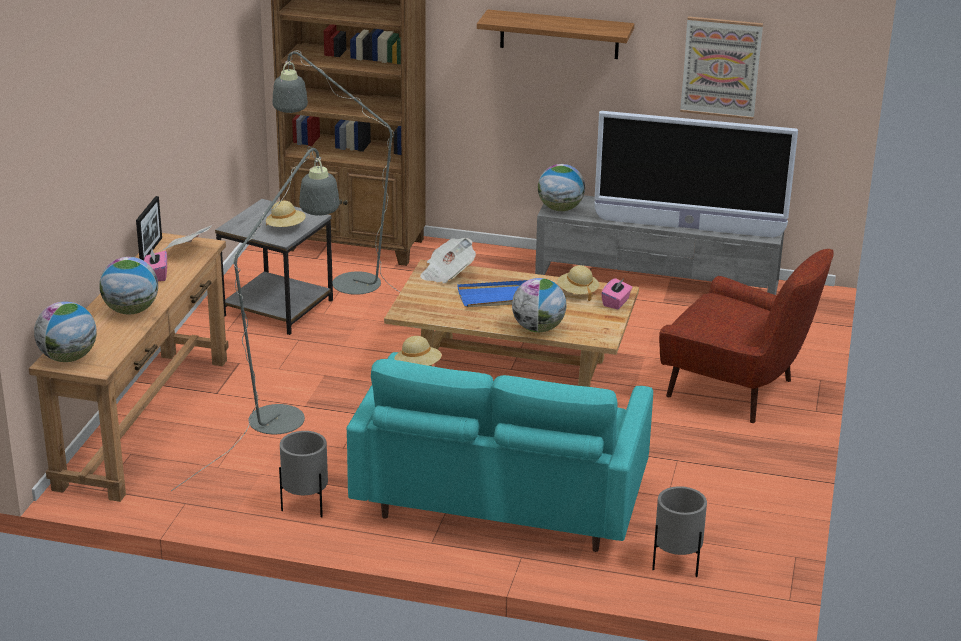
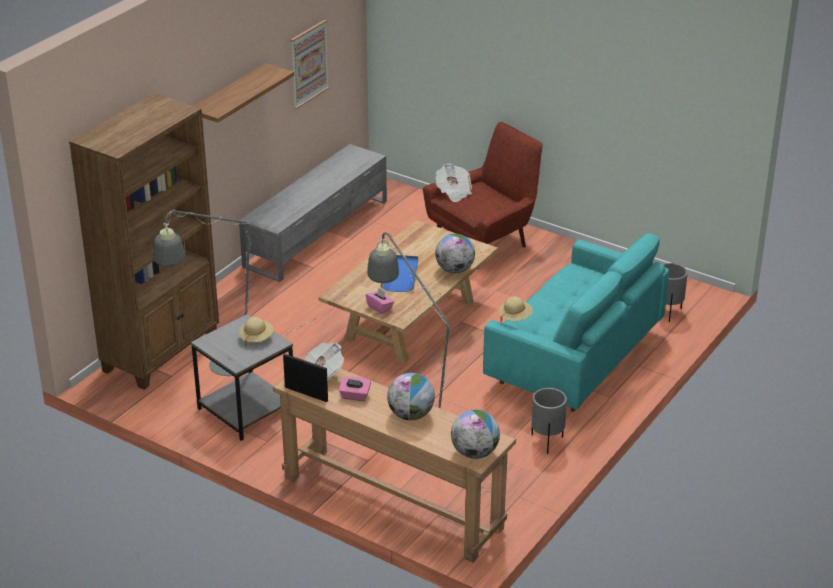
camera: 70 degrees left, 5 degrees up
(447, 274) = (350, 289): newspaper -> newspaper (453, 192)
(560, 209) = (273, 222): globe -> none
(577, 292) = (411, 244): beige hat -> none
(616, 302) = (434, 233): pink tissue box -> pink tissue box (380, 307)
(688, 228) = (340, 181): television -> none

